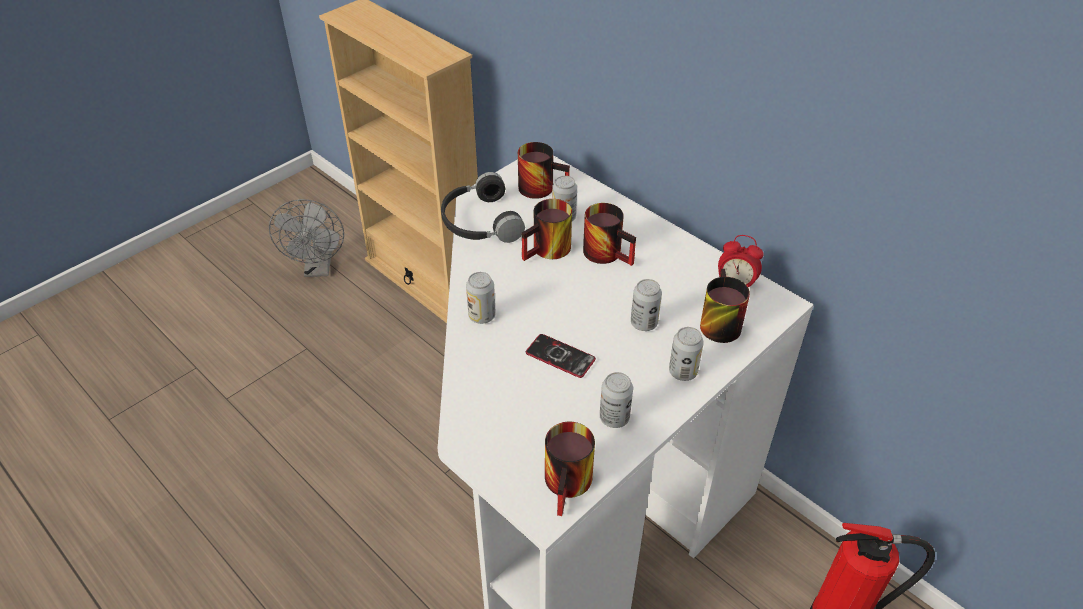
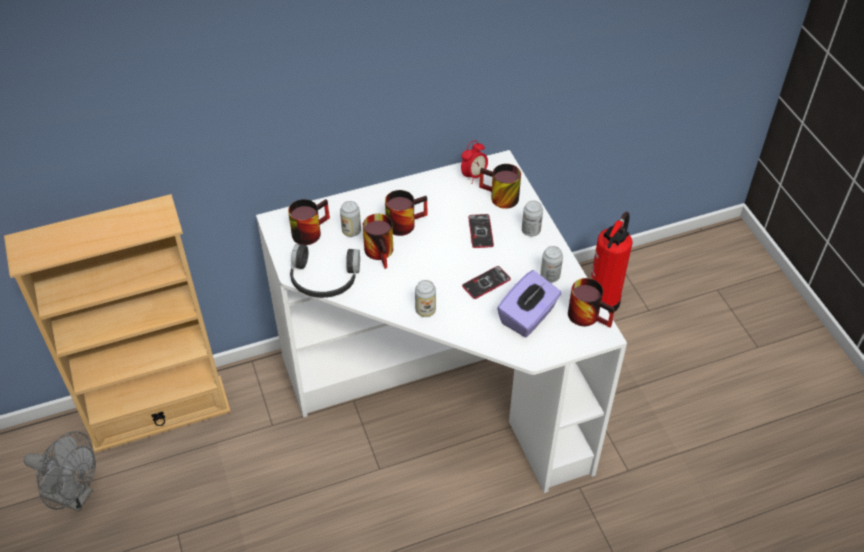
camera: 65 degrees left, 5 degrees up
(528, 417) = (528, 317): none -> purple tissue box
(644, 323) = (480, 231): can -> phone

